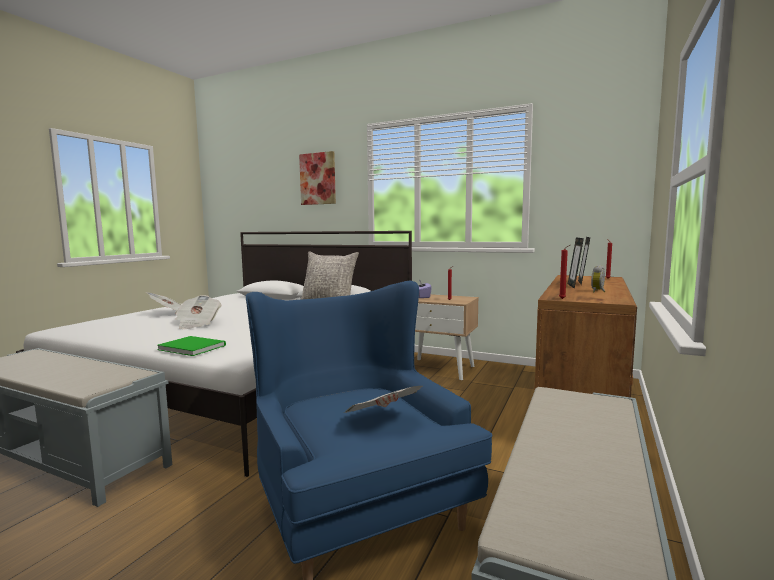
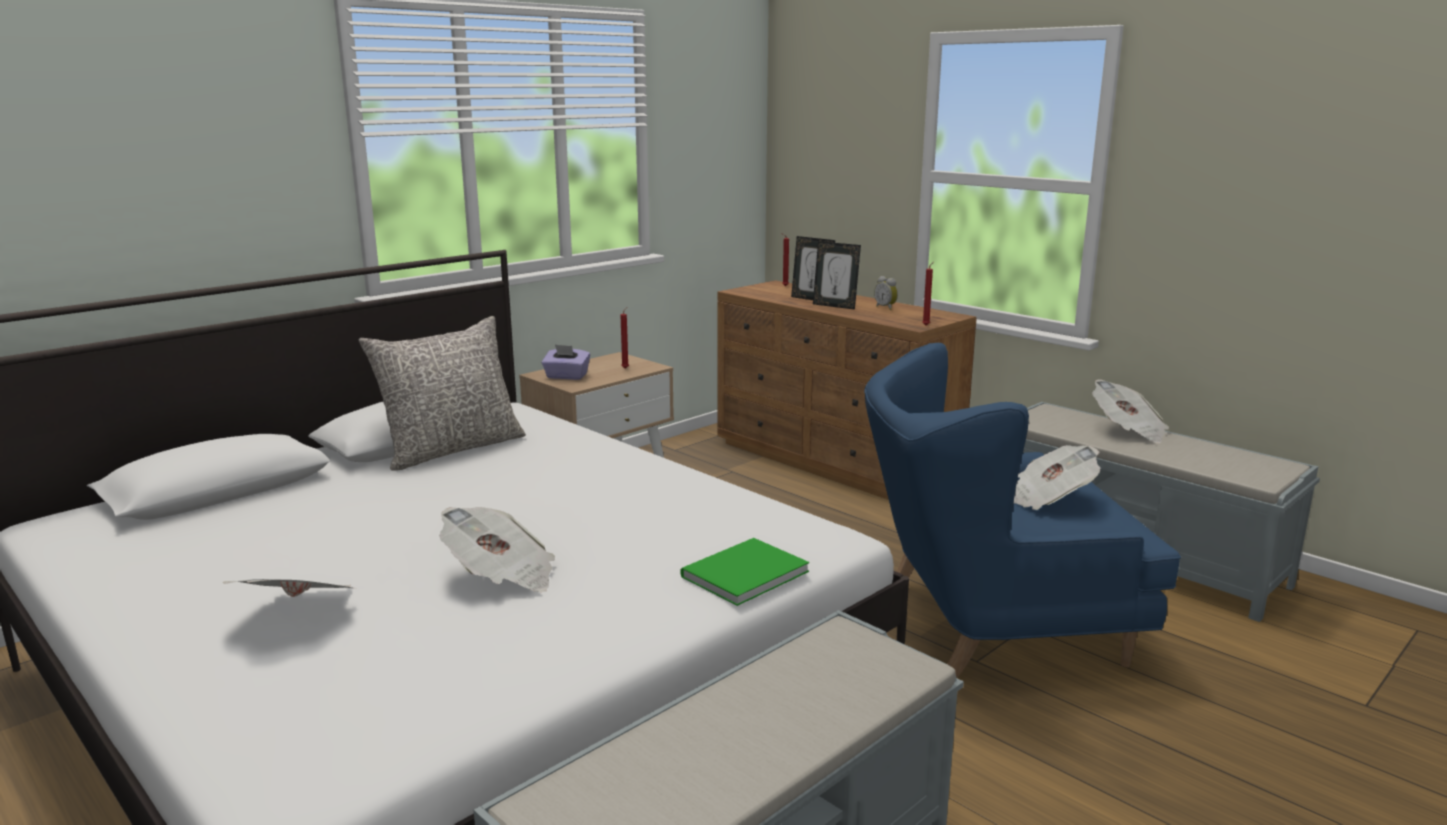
camera: 70 degrees left, 10 degrees up
(318, 179) = (191, 127): picture -> none
(600, 439) = (1128, 431): none -> newspaper

